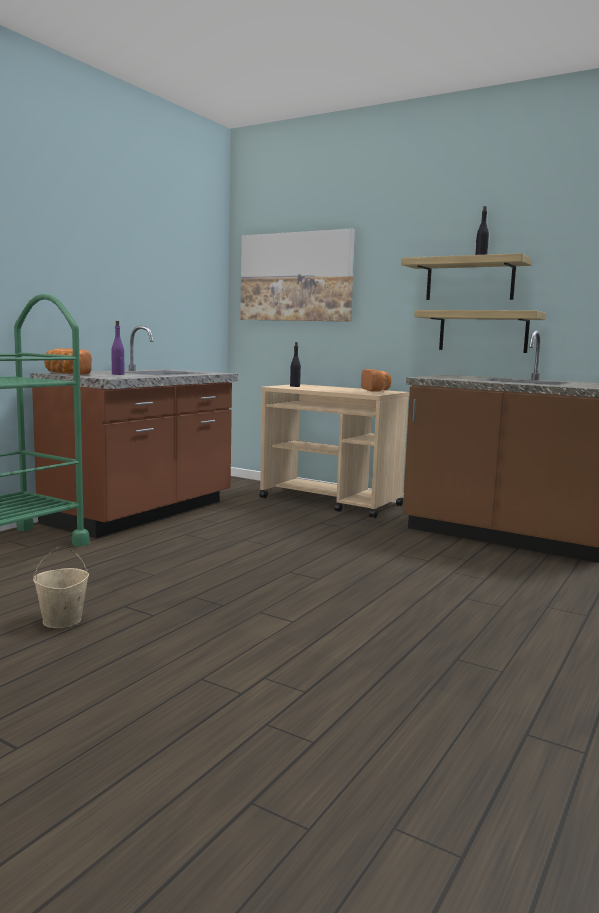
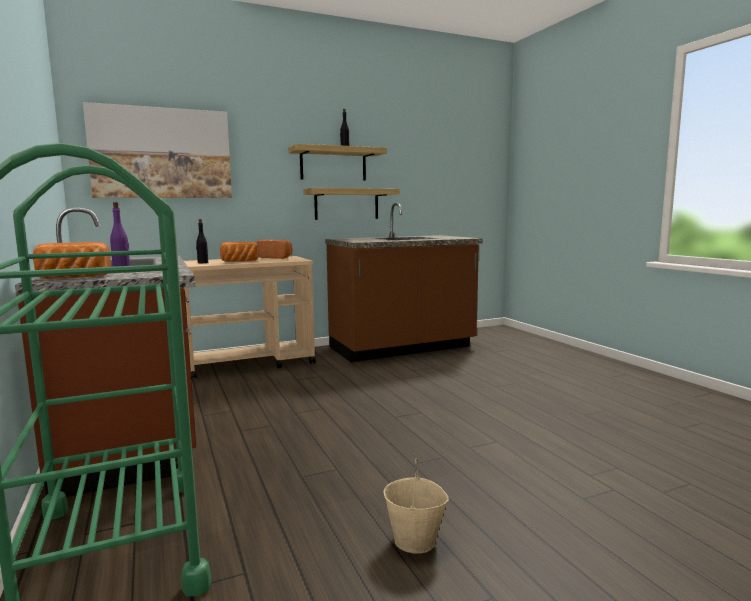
camera: 55 degrees left, 0 degrees up
(321, 389) = (239, 261): none -> bread

